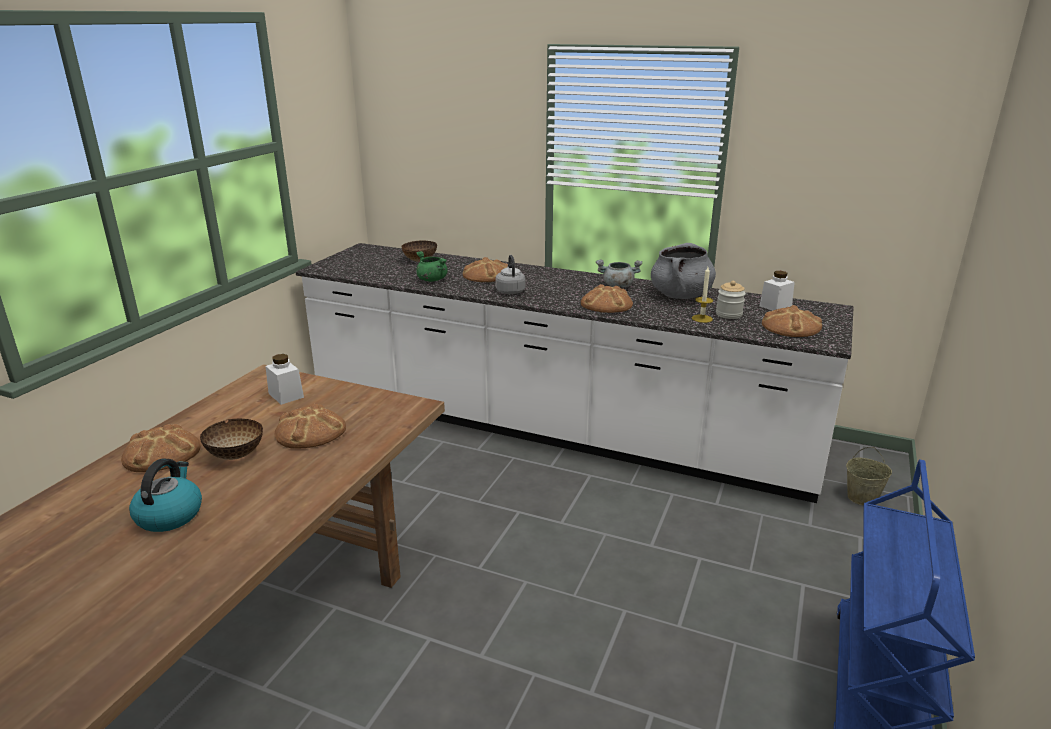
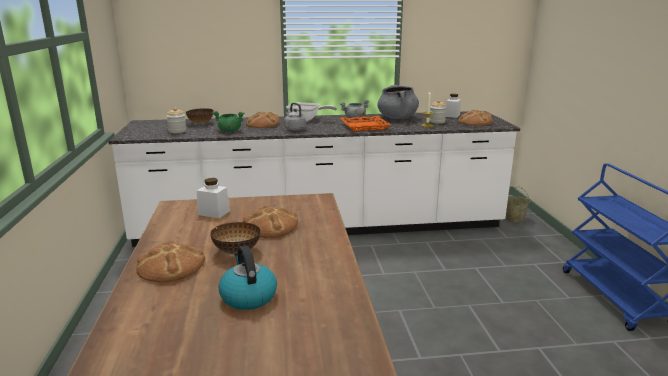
camera: 30 degrees left, 5 degrees down
(378, 269) = (177, 131): none -> jar
(550, 277) = (306, 120): none -> frying pan
(606, 304) = (364, 127): bread -> orange tray

